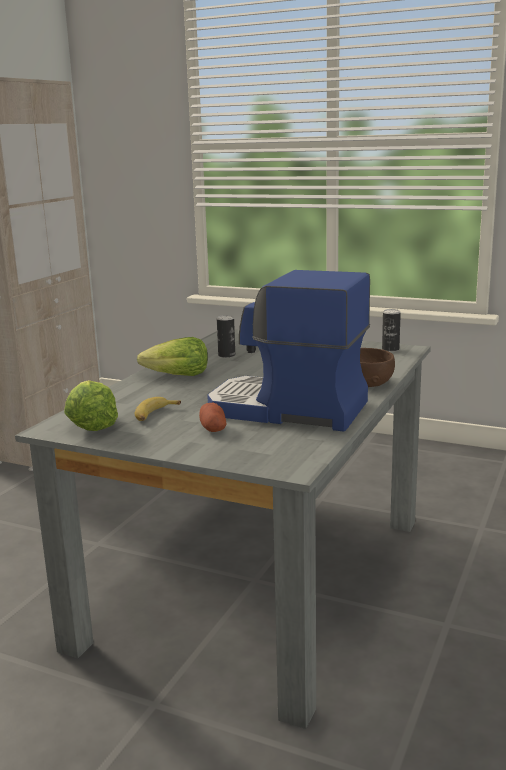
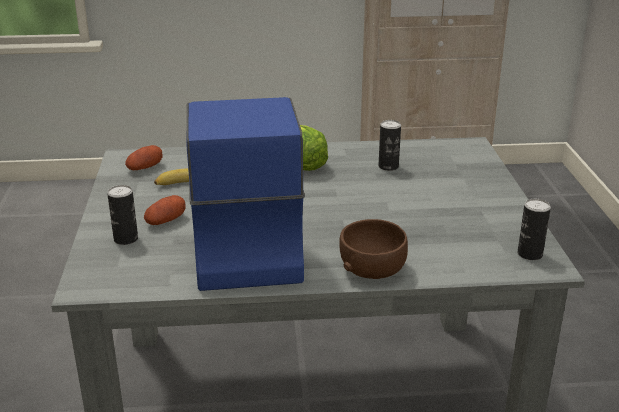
camera: 60 degrees right, 10 degrees up
(91, 424) = (145, 168): lettuce -> potato
(226, 446) = (126, 239): none -> can

